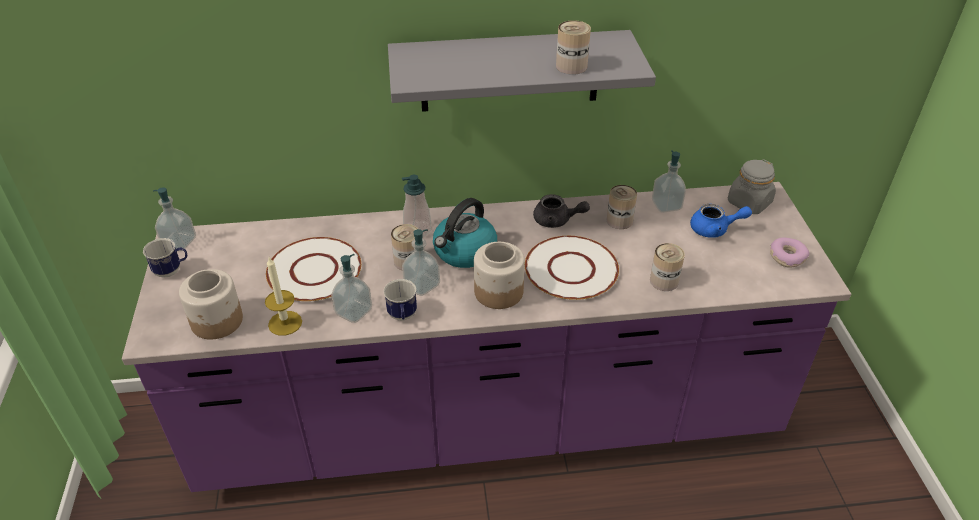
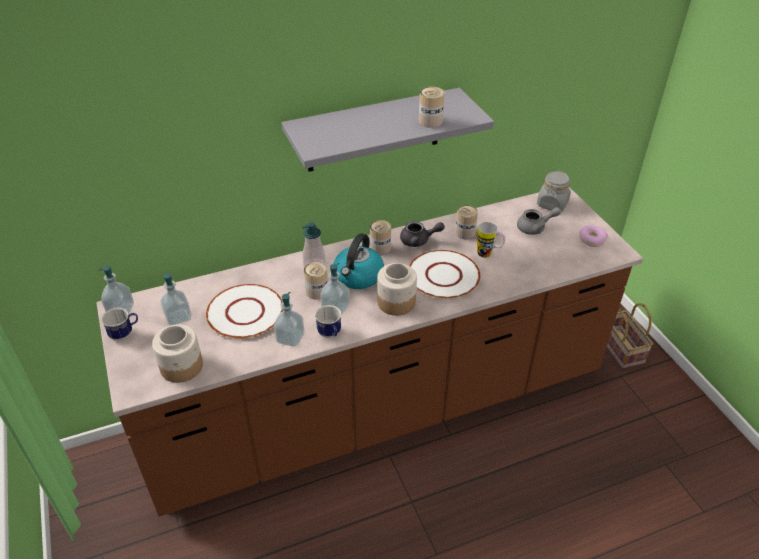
camera: 15 degrees left, 0 degrees up
(285, 323) = (239, 357): candle -> none
(489, 422) = (379, 409): purple counter -> brown counter
(639, 253) = (488, 254): none -> mug
(664, 281) = (513, 272): can -> can (380, 248)
(666, 205) = (494, 215): soap dispenser -> soap dispenser (178, 317)
(714, 229) = (535, 228): blue teapot -> grey teapot
(829, 412) = (622, 350): none -> basket

